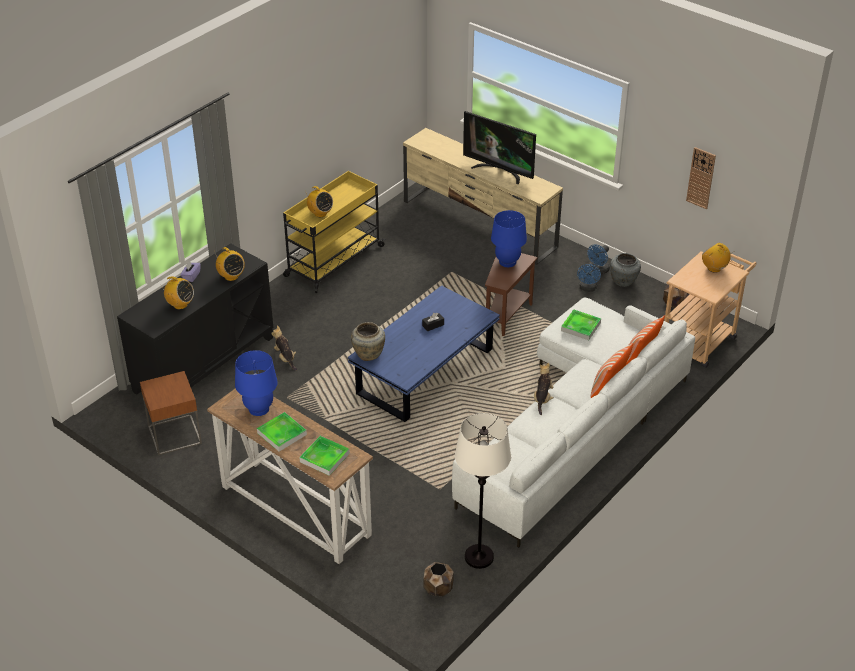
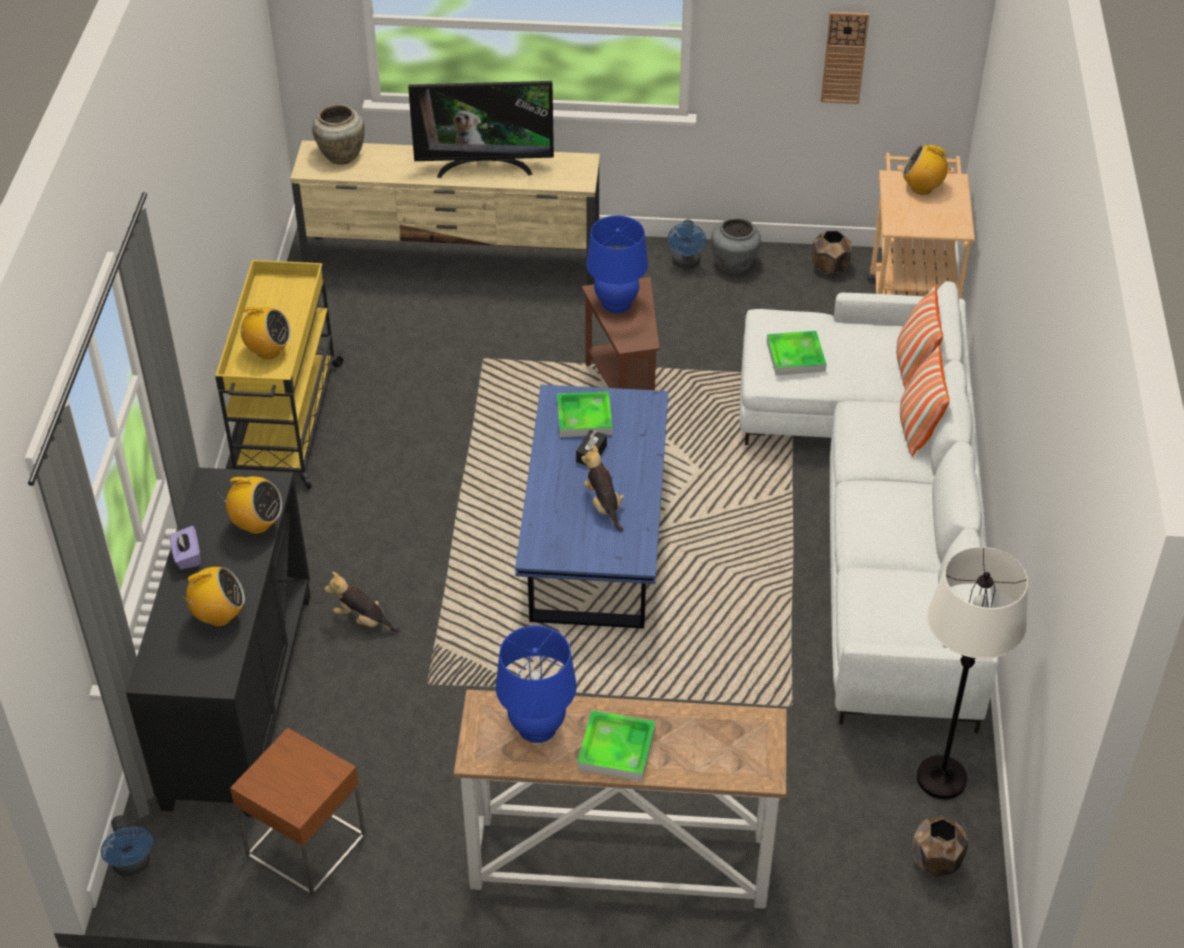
camera: 35 degrees left, 5 degrees up
(324, 457) = (721, 751): tray -> tray (584, 417)
(368, 354) = (542, 547): beige vase -> beige vase (341, 155)
(542, 399) = (853, 490): plush toy -> plush toy (603, 505)
(588, 289) = (697, 297): blue fan -> blue fan (133, 865)

